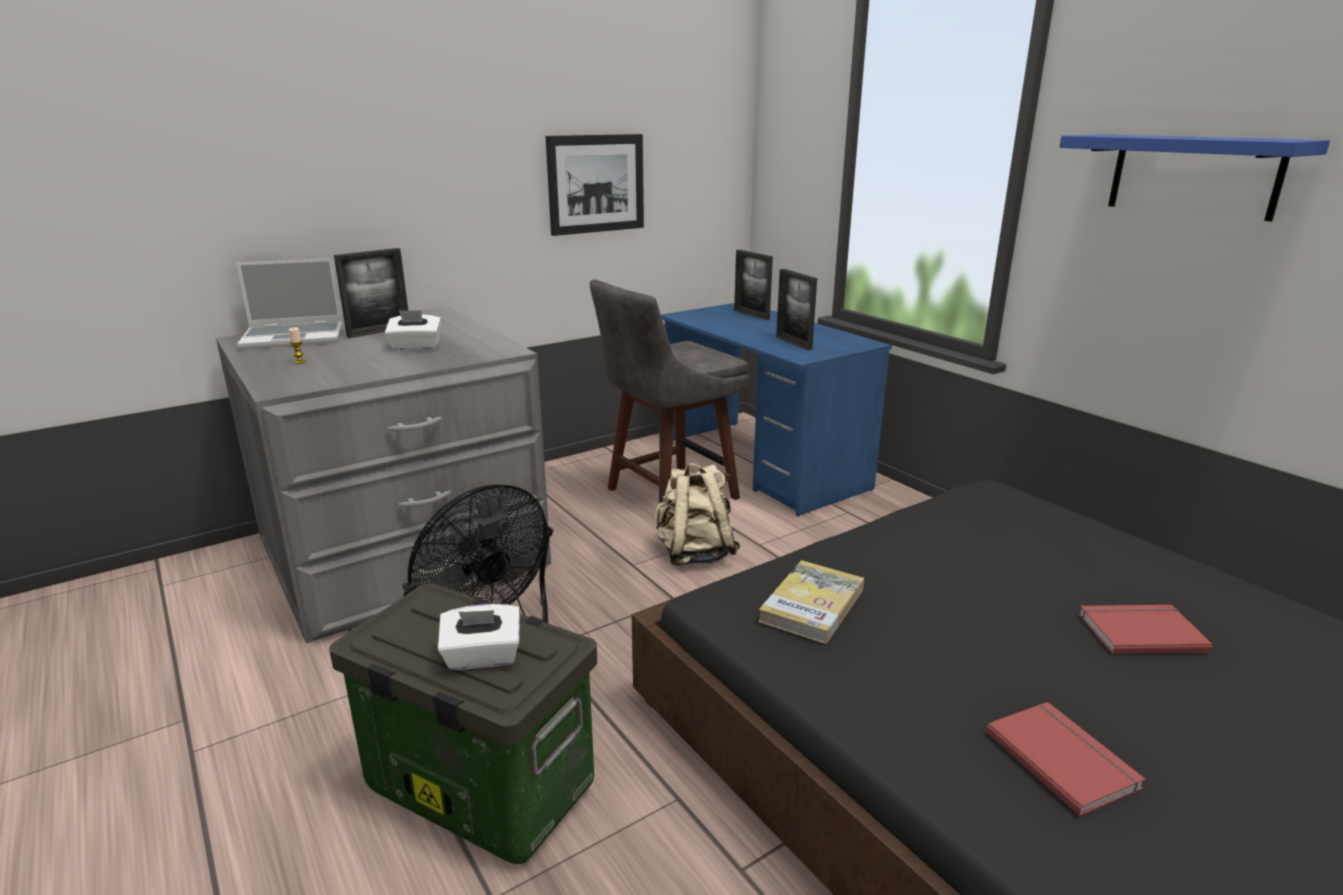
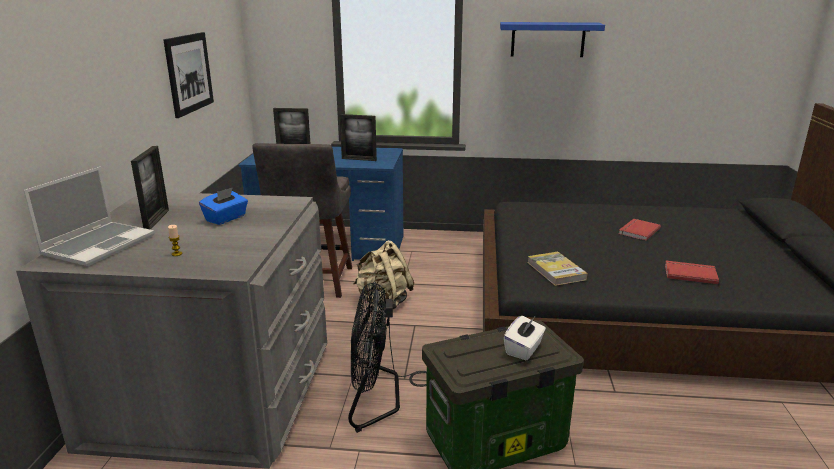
camera: 50 degrees left, 0 degrees up
(416, 347) = (226, 218): white tissue box -> blue tissue box

